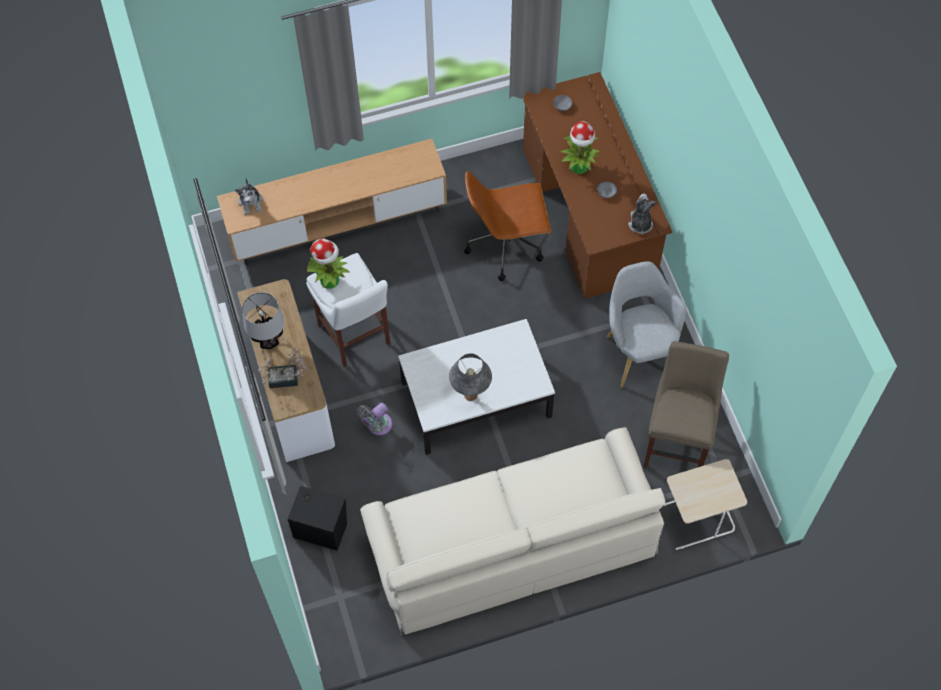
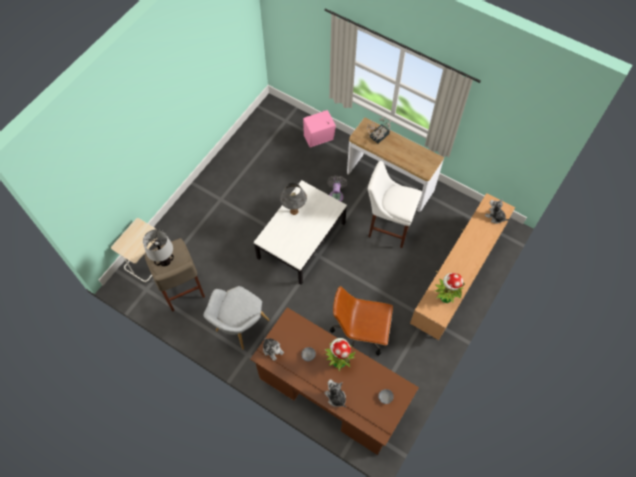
camera: 140 degrees right, 0 degrees up
(269, 341) = (404, 146): table lamp -> table lamp (165, 261)
(320, 528) = (319, 138): black speaker -> pink speaker
(330, 280) = (407, 195): potted plant -> potted plant (445, 297)
(506, 245) = (360, 335): brown office chair -> brown office chair turned 120 degrees counterclockwise
(511, 543) = (229, 189): beige sofa -> none
(611, 138) = (335, 397): none -> plush toy
(638, 350) = (239, 327): grey armchair -> grey armchair turned 90 degrees clockwise

